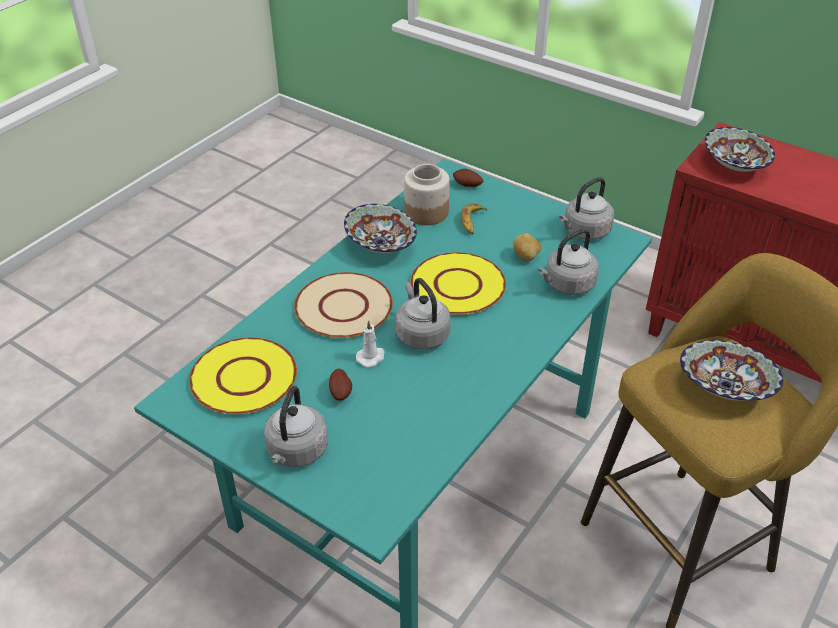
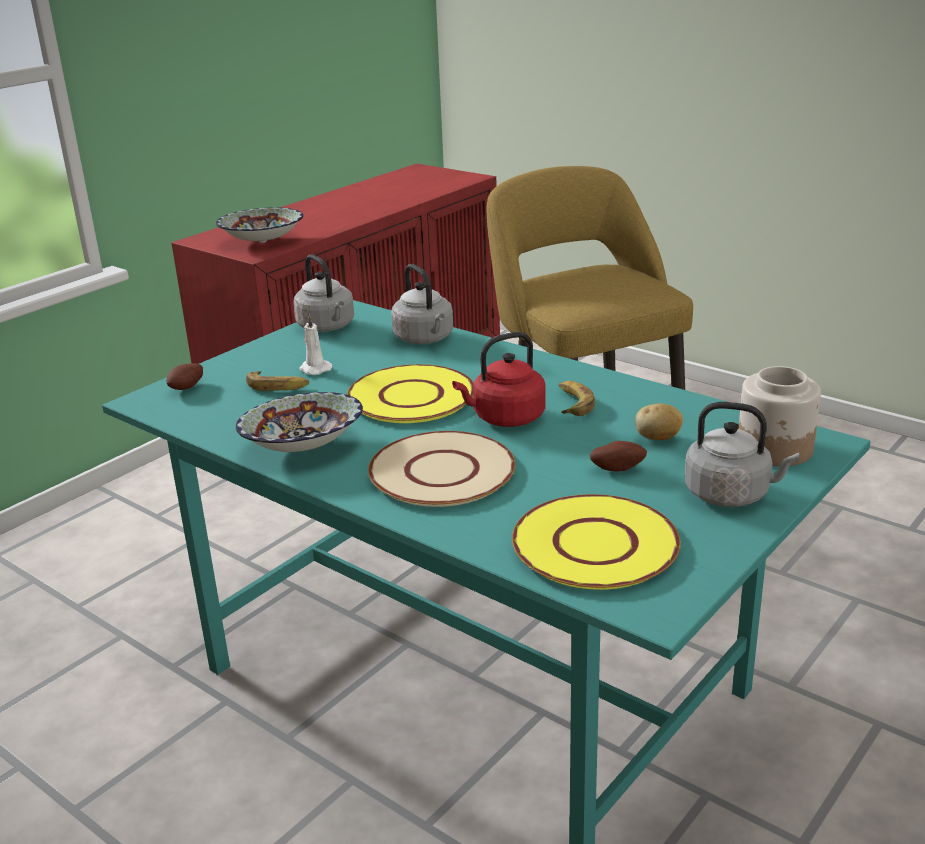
camera: 85 degrees left, 15 degrees down
(371, 357) = (548, 449): white candle -> white candle (314, 369)
(421, 334) = (505, 418): grey kettle -> red kettle
(426, 212) = (238, 416): jar -> jar (775, 449)
(447, 371) = (572, 403): none -> banana
(526, 257) = (365, 358): potato -> potato (657, 438)
(724, 389) = (594, 283): bowl -> none

